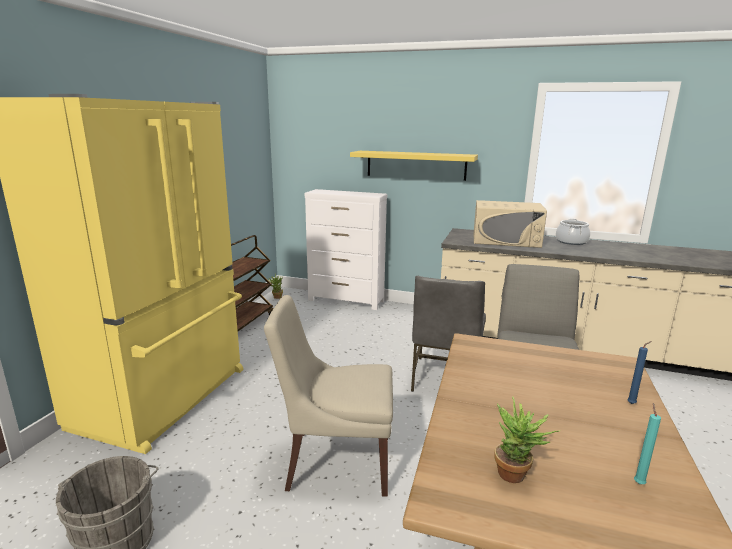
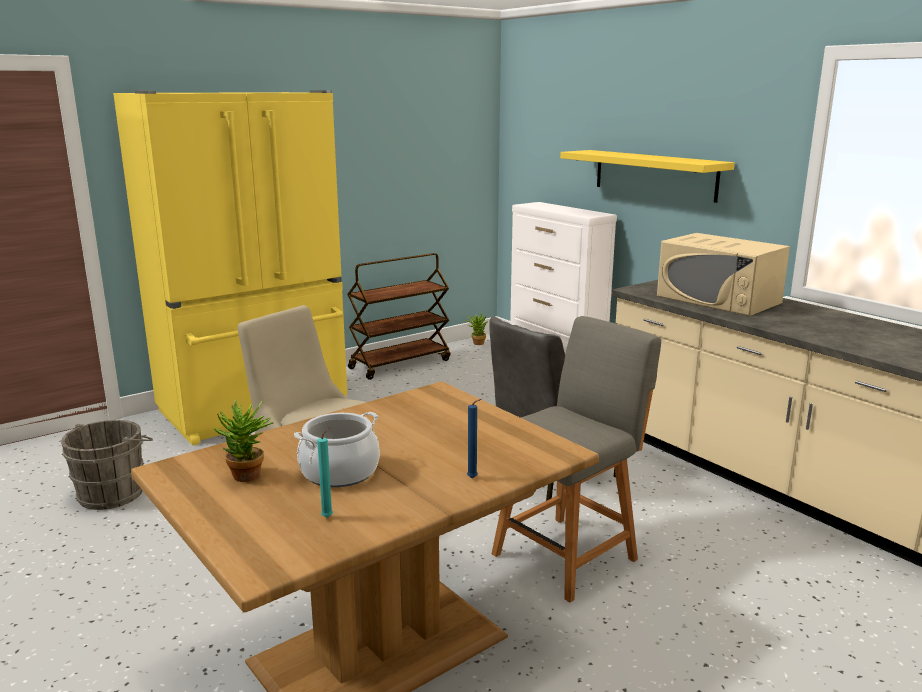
camera: 35 degrees right, 0 degrees up
(571, 242) = (827, 316): cooking pot -> cooking pot (339, 472)

